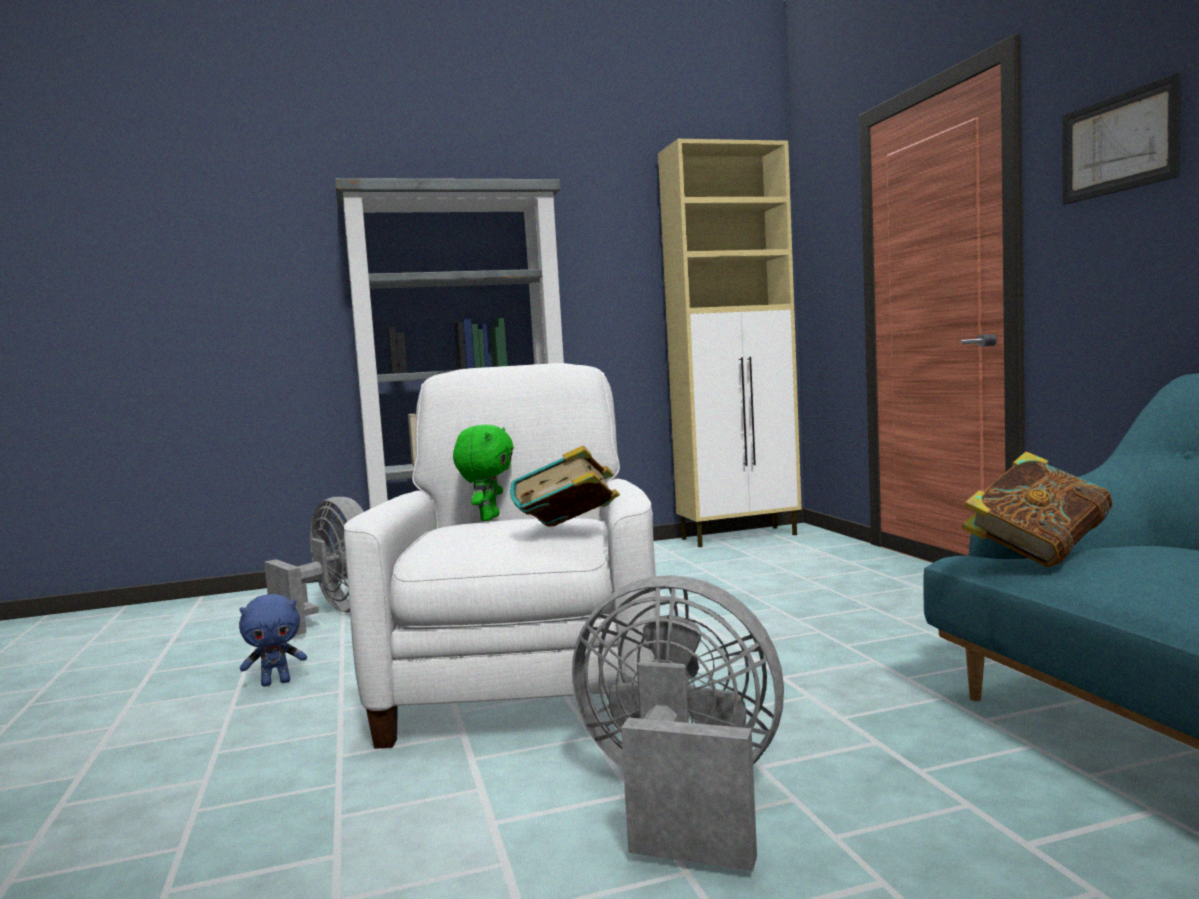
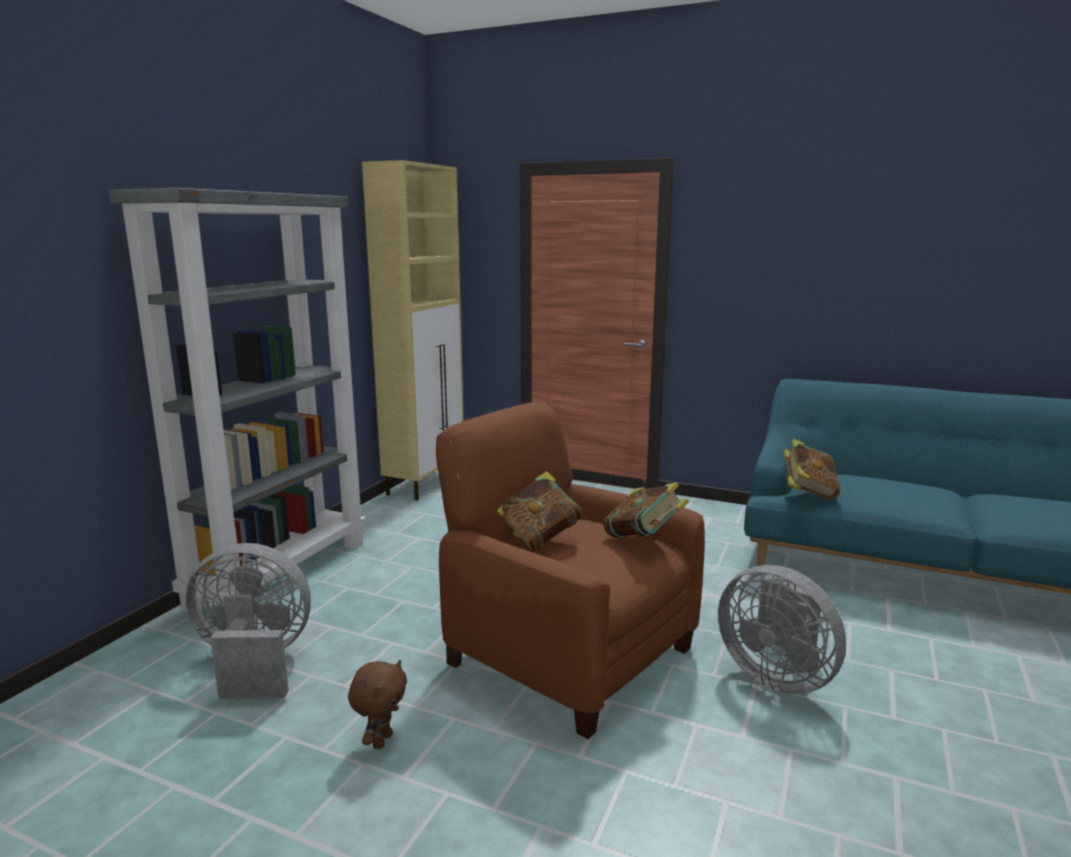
camera: 50 degrees left, 10 degrees up
(276, 682) = (381, 740): blue plush toy -> brown plush toy
(488, 518) = (538, 540): green plush toy -> book
(524, 687) = (567, 654): white armchair -> brown armchair
(681, 799) = (776, 676): grey fan -> grey fan turned 105 degrees counterclockwise
(1119, 144) = (742, 247): picture -> none

